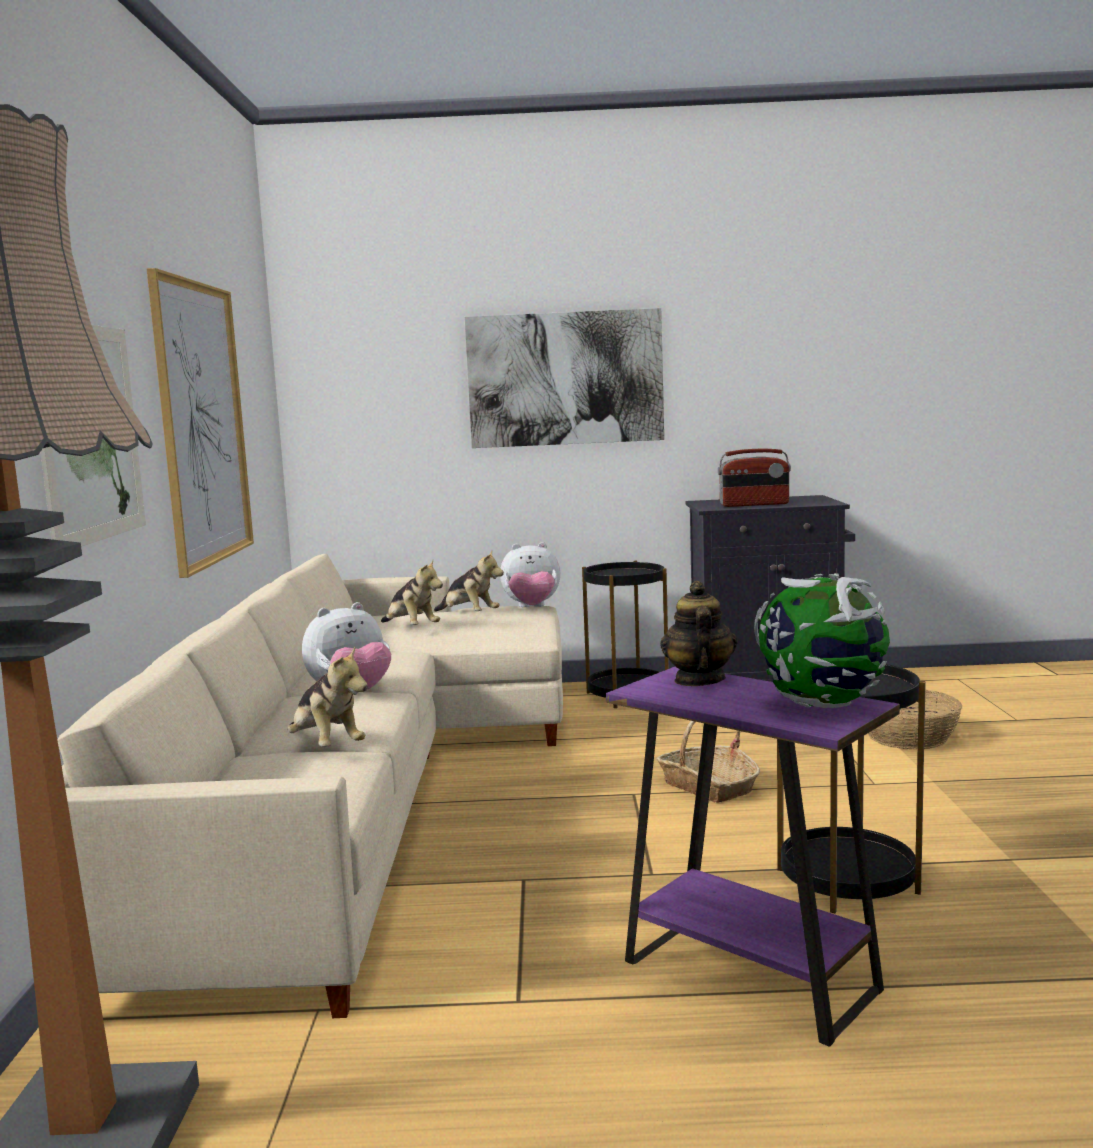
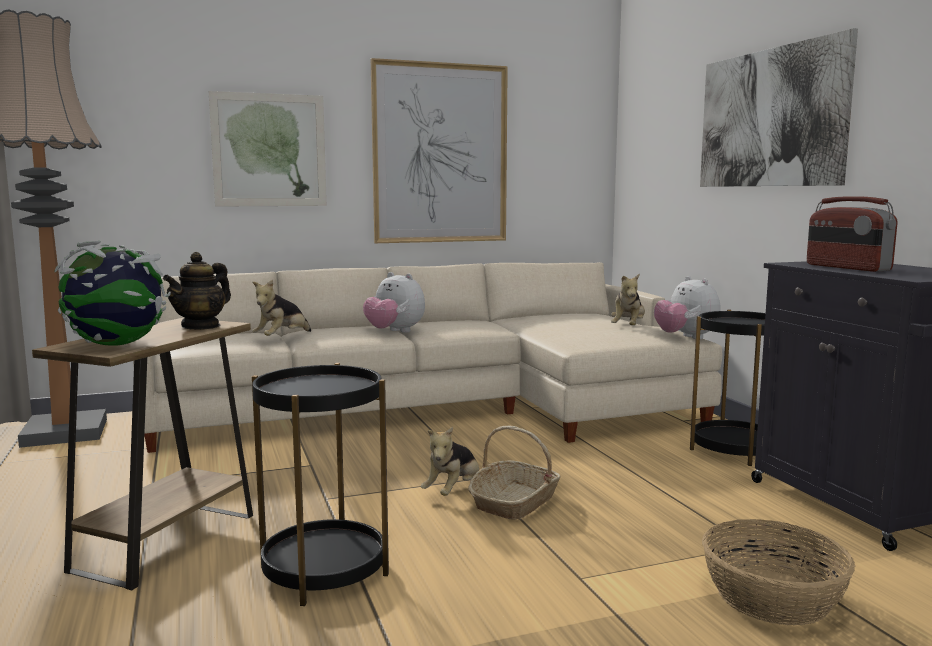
camera: 70 degrees right, 0 degrees up
(411, 628) = (558, 321): plush toy -> plush toy (453, 491)
(698, 680) = (201, 326): teapot -> teapot turned 135 degrees clockwise
(749, 975) = (166, 542): purple side table -> brown side table

